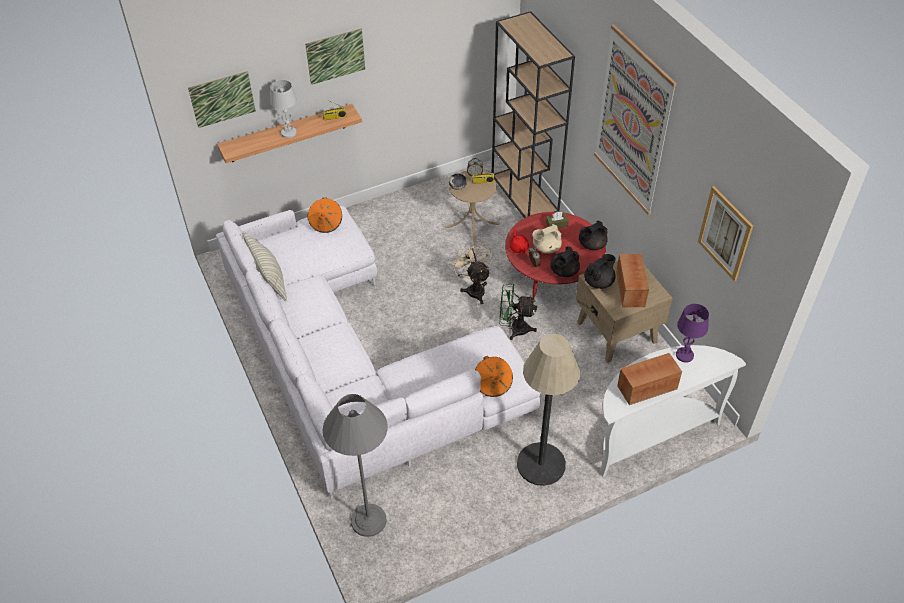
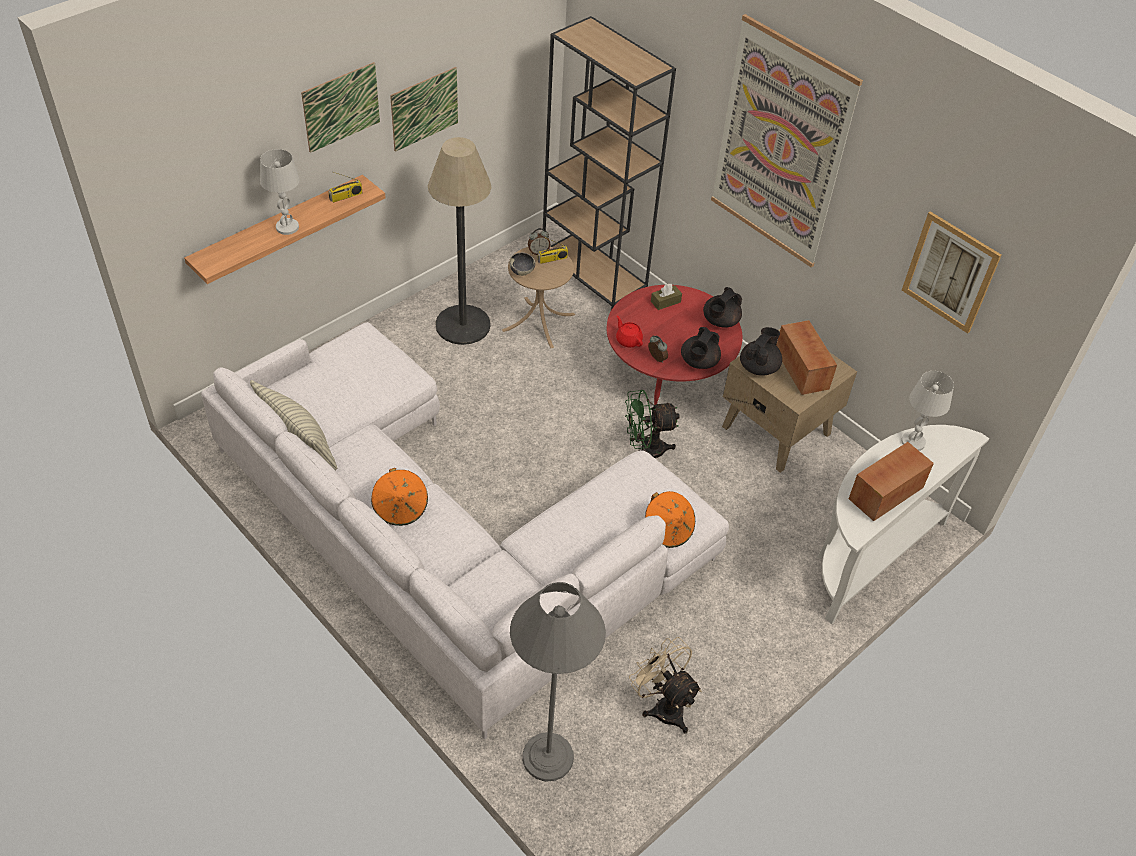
camera: 20 degrees left, 0 degrees up
(222, 99) = (190, 189): picture -> picture (424, 109)
(326, 223) = (354, 350): orange hat -> orange hat (400, 508)
(474, 289) = (573, 407): beige fan -> beige fan (663, 706)
(541, 464) = (748, 624): floor lamp -> floor lamp (463, 325)
(546, 248) = (664, 335): beige teapot -> none
(684, 355) = (913, 442): purple table lamp -> white table lamp

